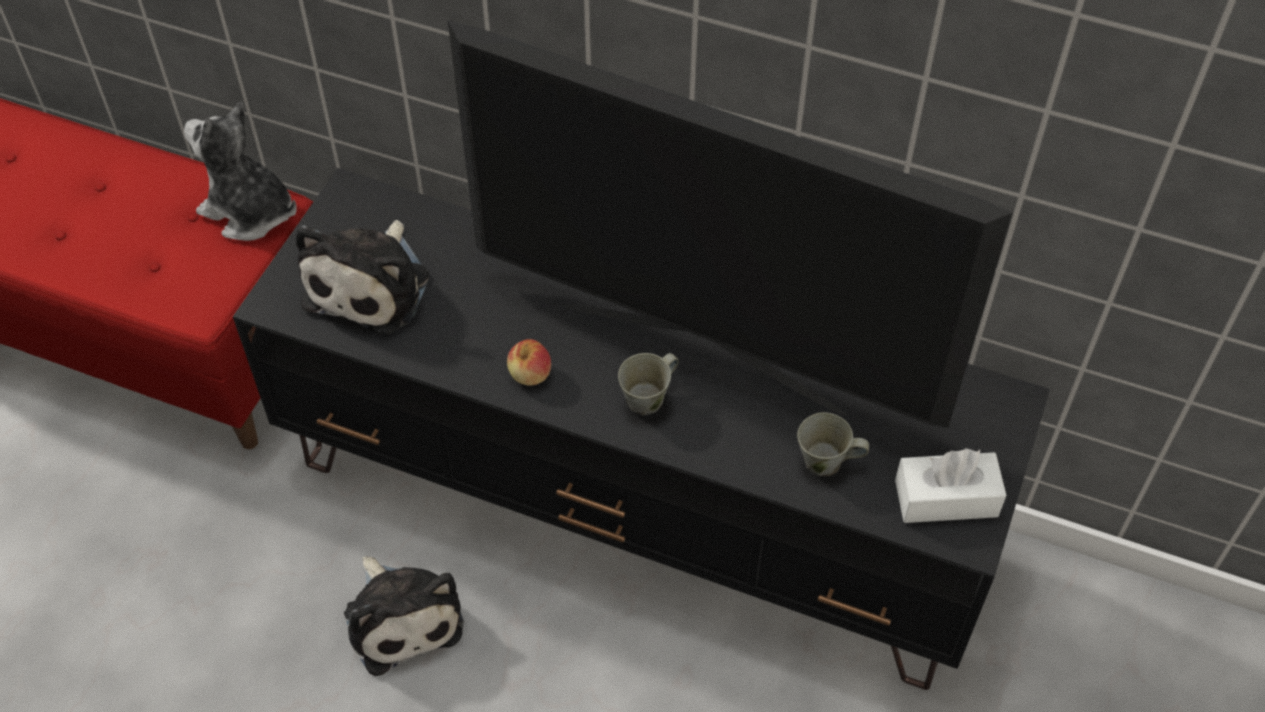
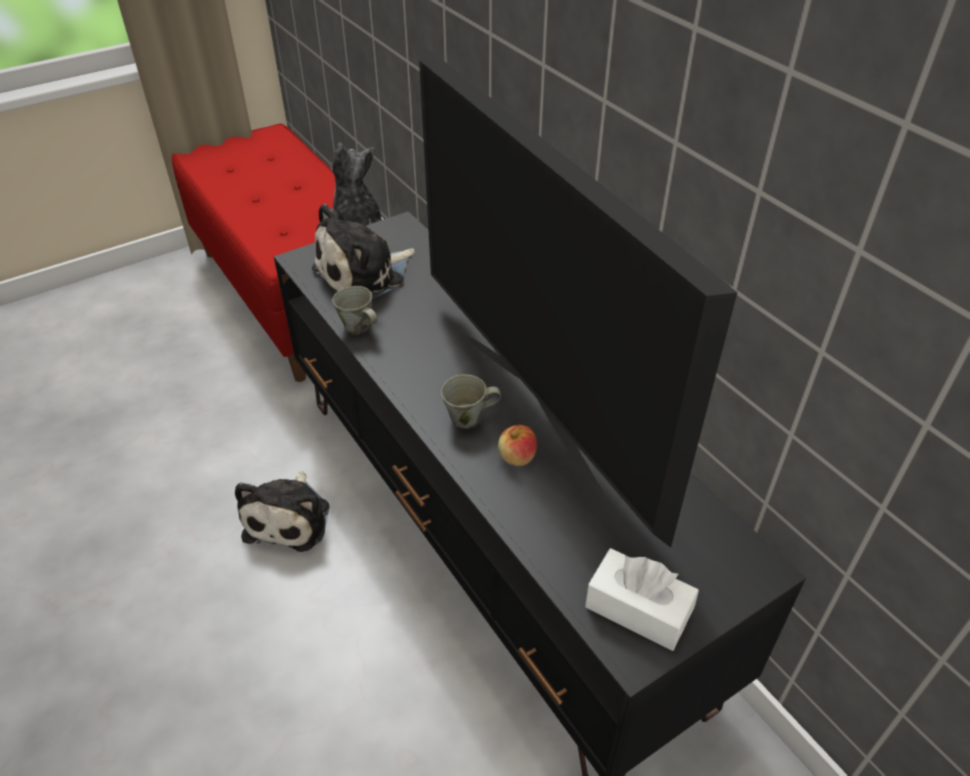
camera: 35 degrees right, 10 degrees down
(530, 374) = (407, 365): apple -> apple (517, 457)
(825, 462) = (560, 527): grey mug -> grey mug (358, 327)

